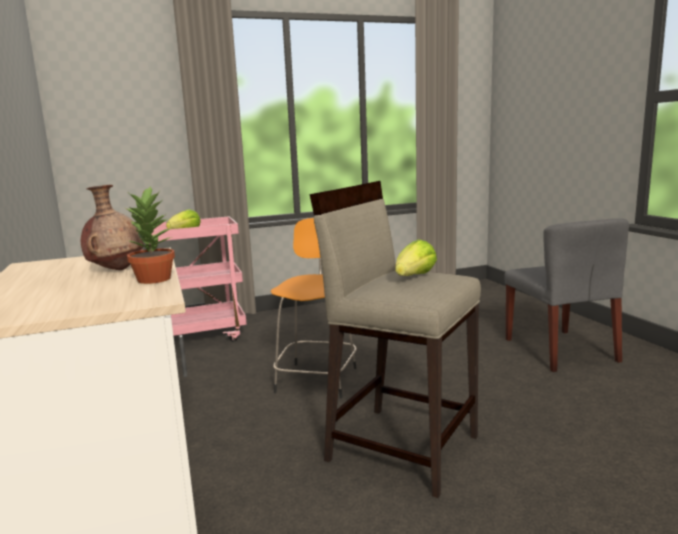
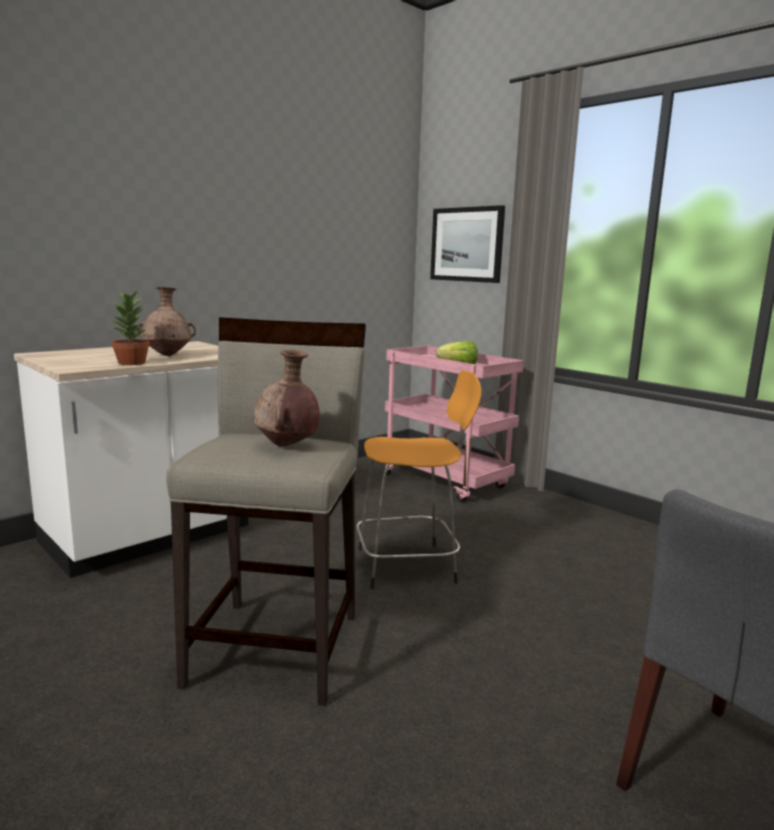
camera: 65 degrees right, 0 degrees up
(122, 126) = (467, 244): none -> picture
(414, 277) = (287, 446): lettuce -> brown vase

